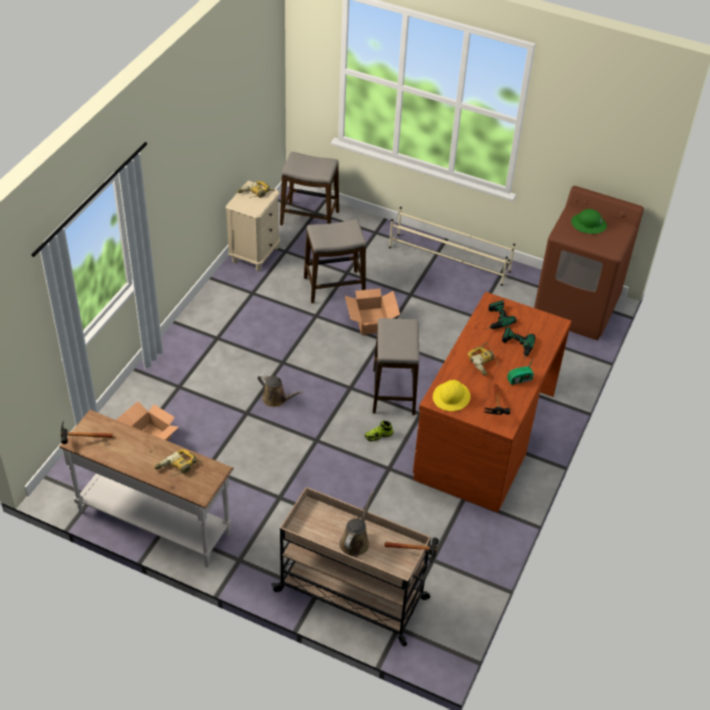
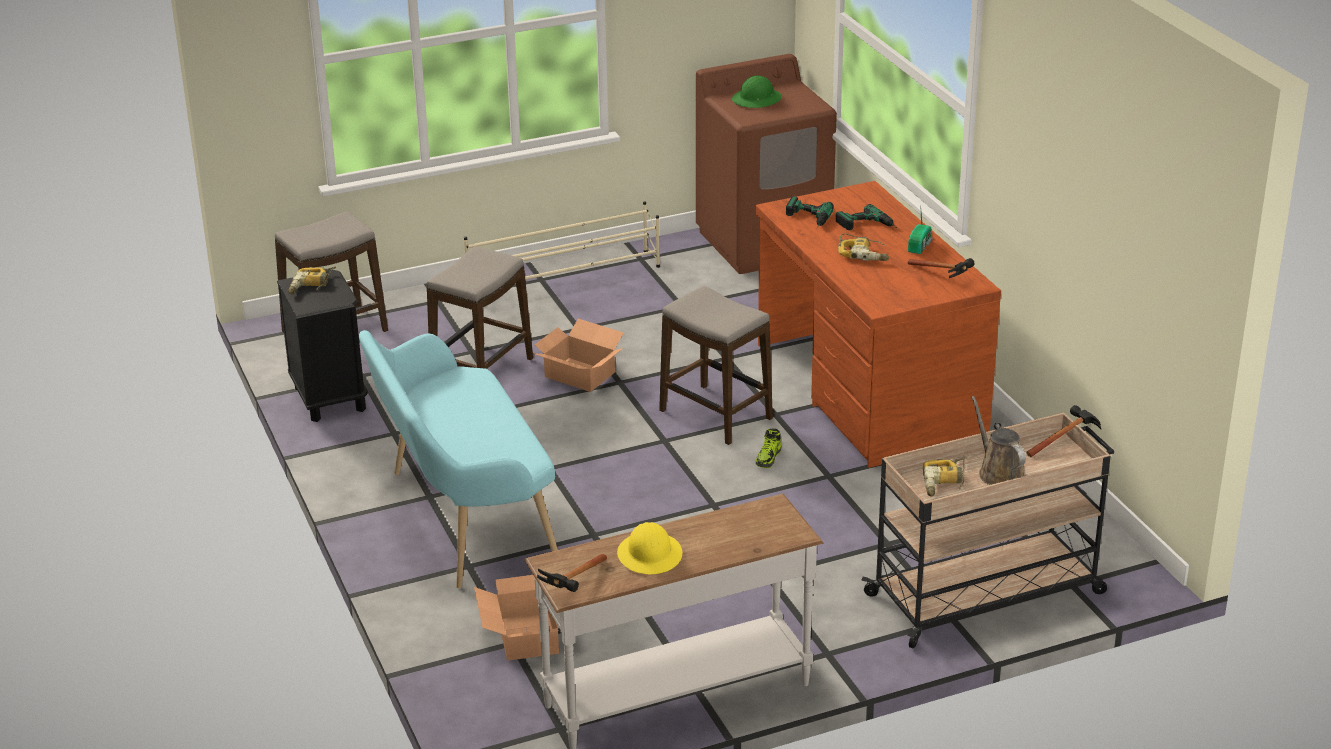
camera: 45 degrees left, 15 degrees down
(178, 467) = (728, 531): power drill -> power drill (944, 483)
(211, 361) = (463, 519): none -> turquoise bench
(255, 254) = (329, 399): beige nightstand -> black nightstand
(276, 399) = (604, 501): brown watering can -> none
(451, 397) = (888, 295): yellow hard hat -> yellow hard hat (650, 555)

